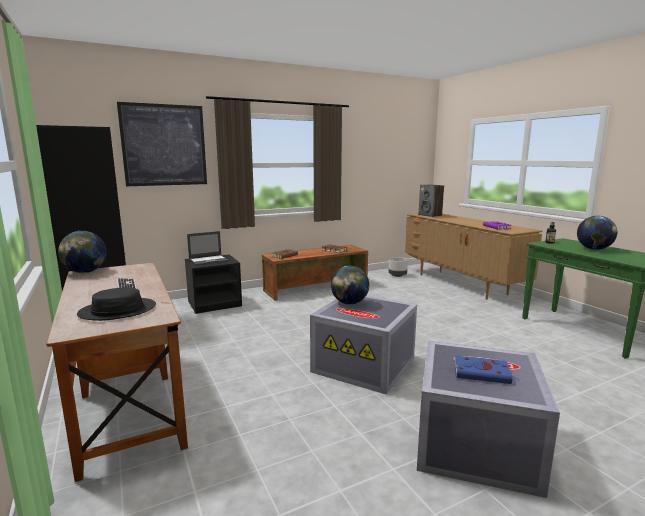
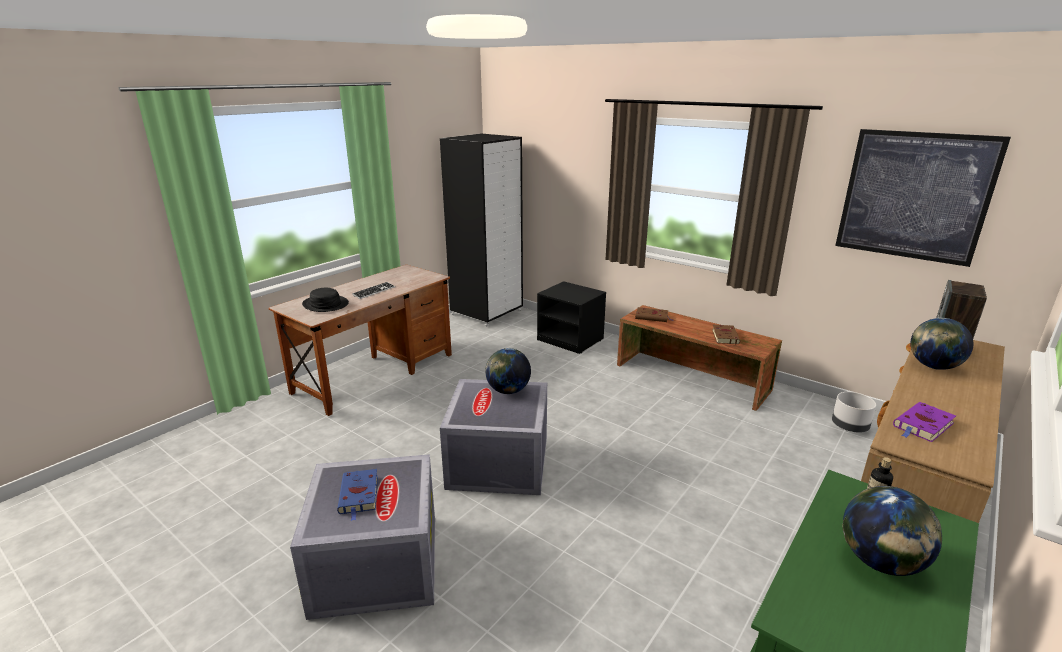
camera: 65 degrees right, 10 degrees up
(85, 272) = (405, 269): globe -> globe (933, 366)
(164, 145) = (569, 154): picture -> picture (914, 196)
(209, 260) = (570, 291): laptop -> none

